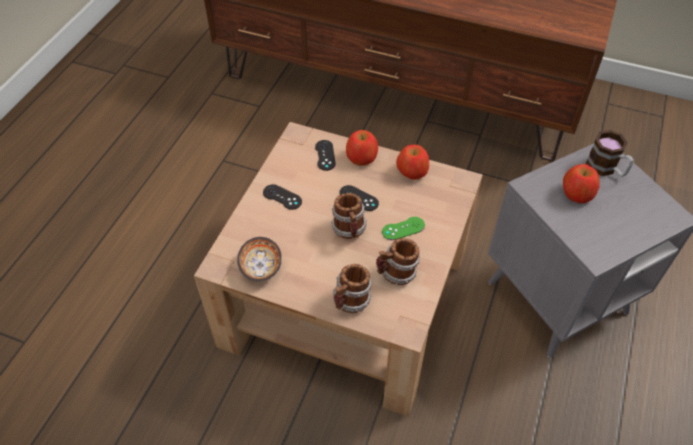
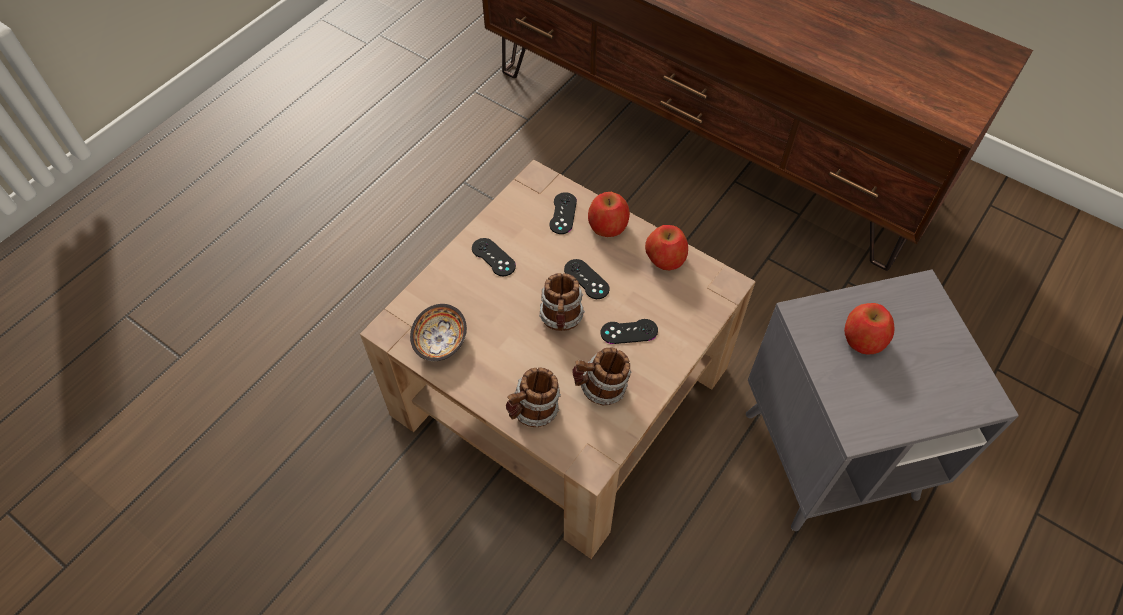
camera: 15 degrees right, 5 degrees up
(403, 228) = (629, 331): green game controller -> black game controller
(606, 169) = (916, 313): mug -> none

